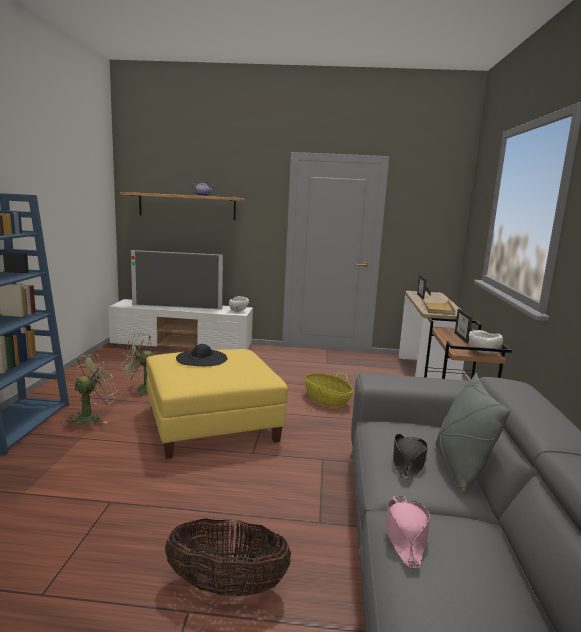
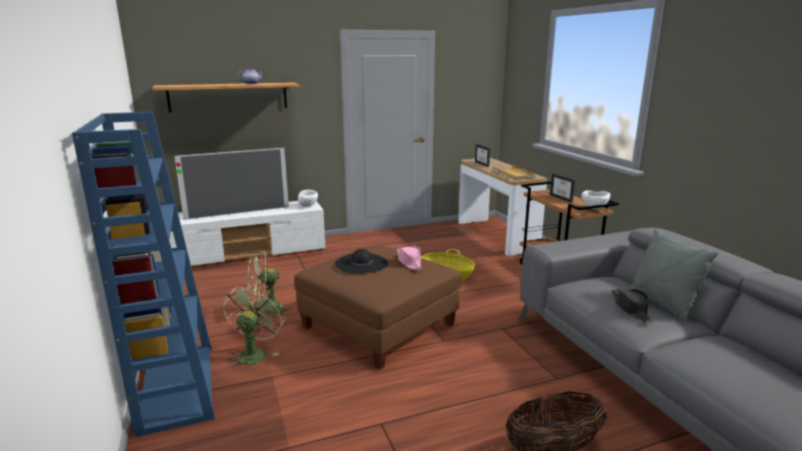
camera: 25 degrees left, 5 degrees up
(213, 424) = (379, 325): yellow ottoman -> brown ottoman
(405, 535) = (697, 360): pink hat -> pink hat (409, 262)

